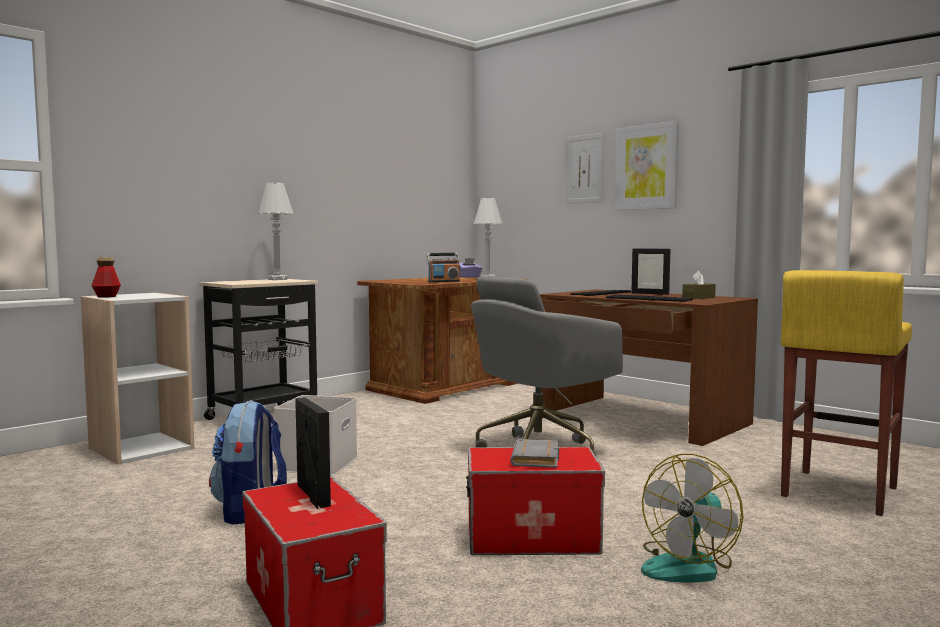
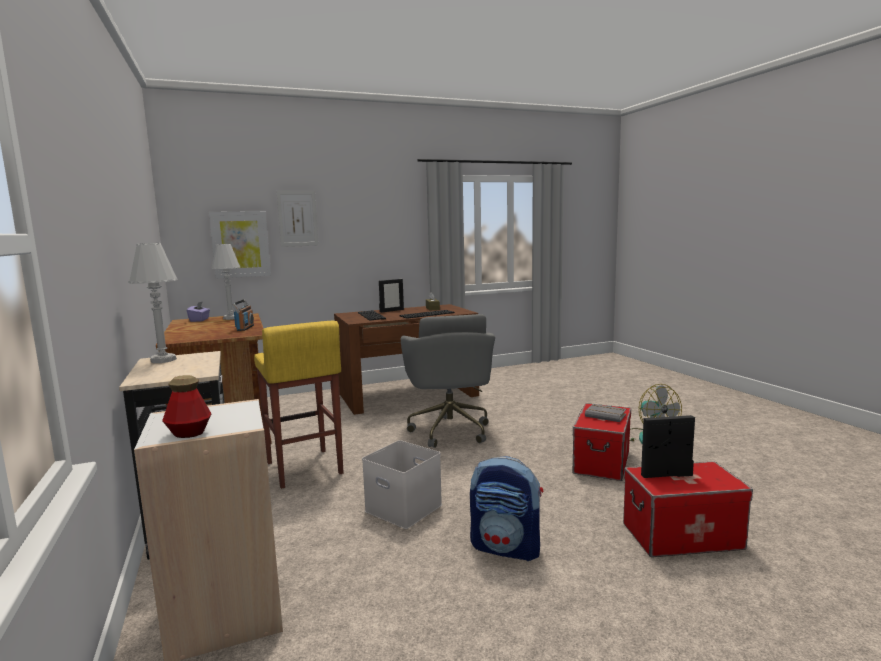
camera: 65 degrees left, 5 degrees up
(646, 167) = (354, 220): picture -> picture (240, 244)
(837, 492) = (567, 392): yellow stool -> yellow stool (303, 468)

